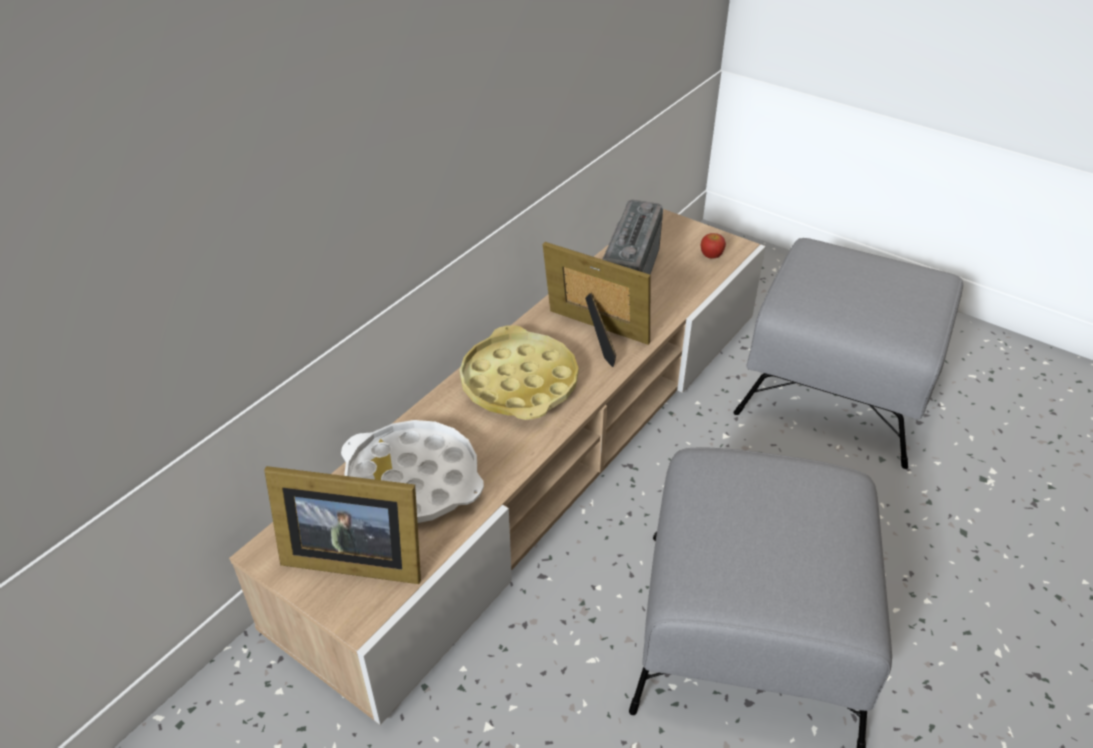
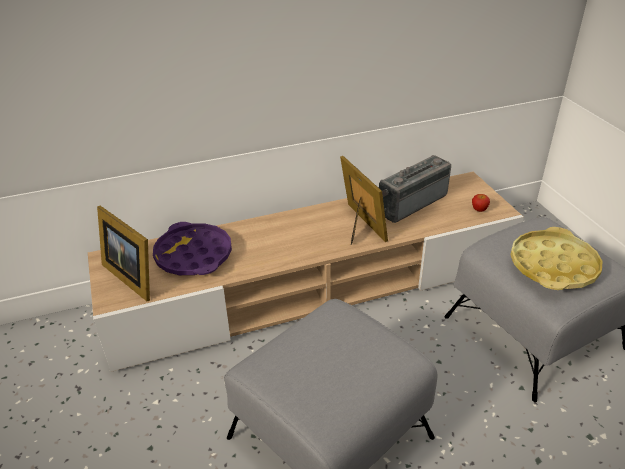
camera: 35 degrees right, 5 degrees down
(413, 480) = (193, 255): white tray -> purple tray
(519, 382) = (293, 232): yellow tray -> yellow tray (553, 266)

